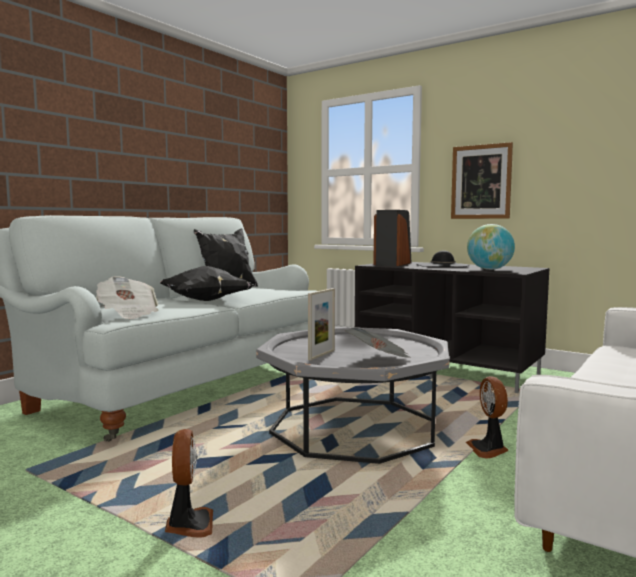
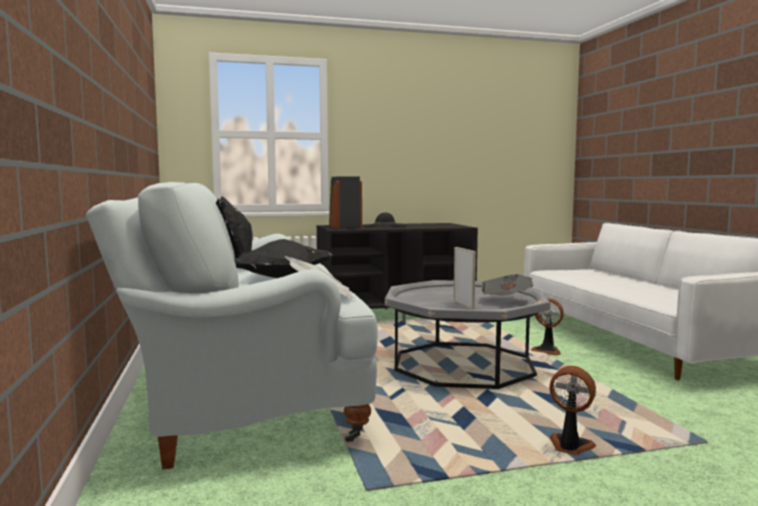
camera: 50 degrees left, 0 degrees up
(481, 182) = (385, 153): picture -> none
(489, 269) = (434, 226): globe -> none

